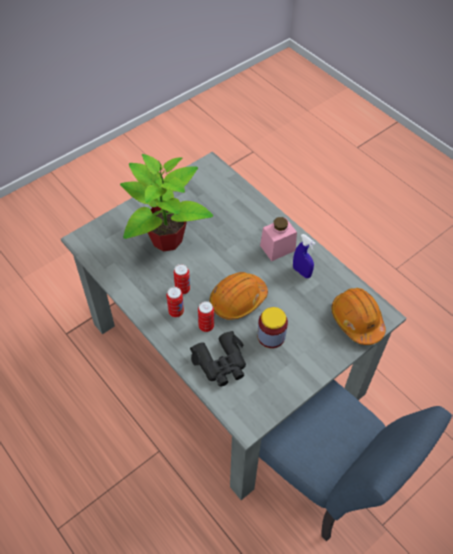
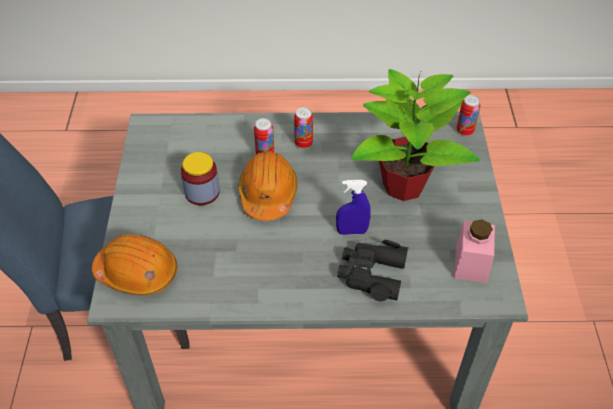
camera: 130 degrees right, 5 degrees down
(182, 289) = (325, 162): can -> can (465, 131)
(221, 363) = (217, 142): black binoculars -> black binoculars (371, 274)
(277, 248) = (298, 272): pink jar -> pink jar (471, 264)
(301, 272) = (244, 270): blue spray bottle -> blue spray bottle (352, 231)

